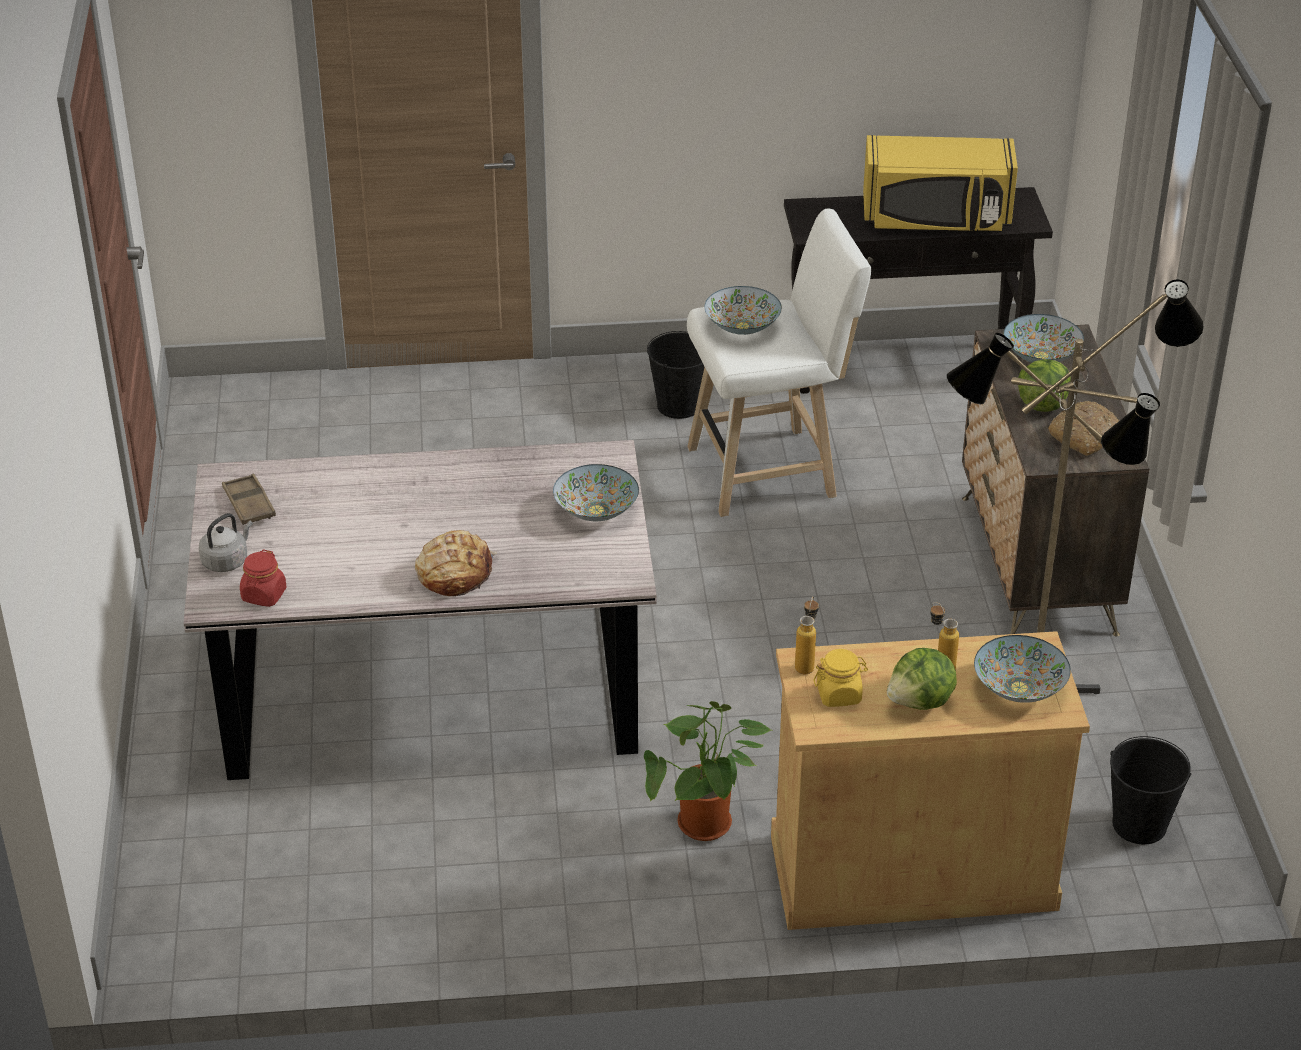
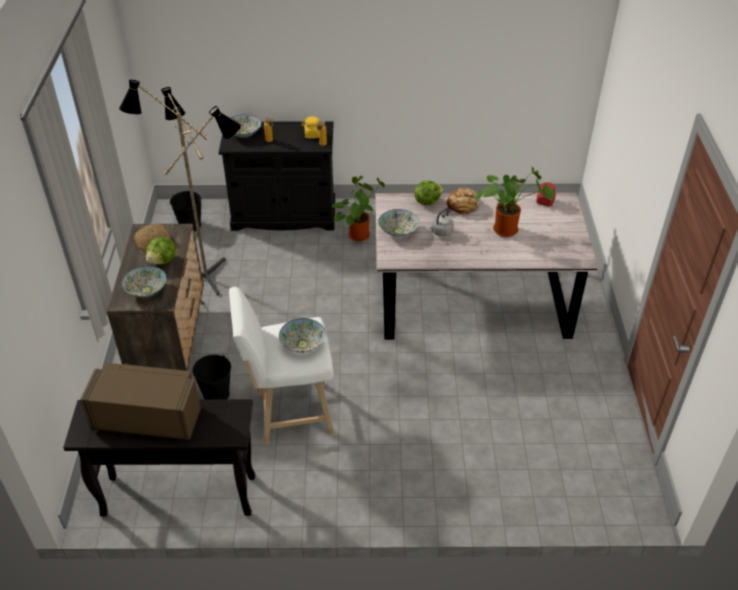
camera: 175 degrees left, 5 degrees up
(227, 561) = (566, 217): grey kettle -> grey kettle (441, 232)
(249, 504) = (564, 243): brown tray -> none
(362, 527) = (508, 229): none -> potted plant
(679, 405) = (333, 471): black bucket -> black bucket (216, 394)
(912, 871) = (284, 215): beige cabinet -> black cabinet
(921, 702) = (282, 131): lettuce -> lettuce (427, 201)
(936, 218) = (148, 418): yellow microwave -> brown microwave

